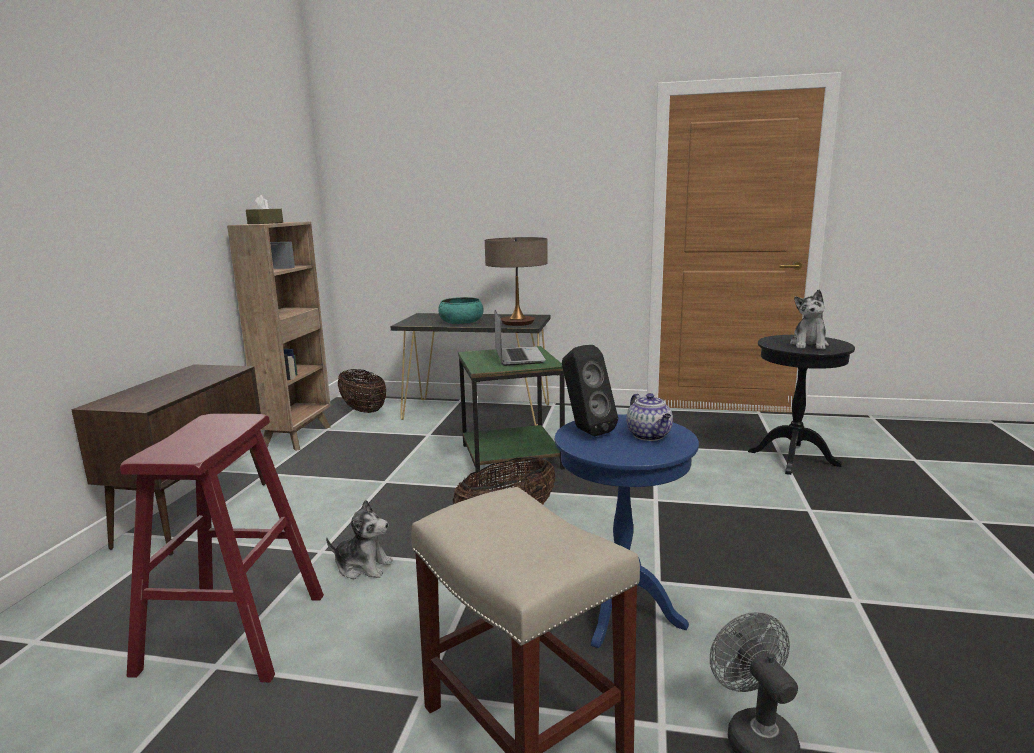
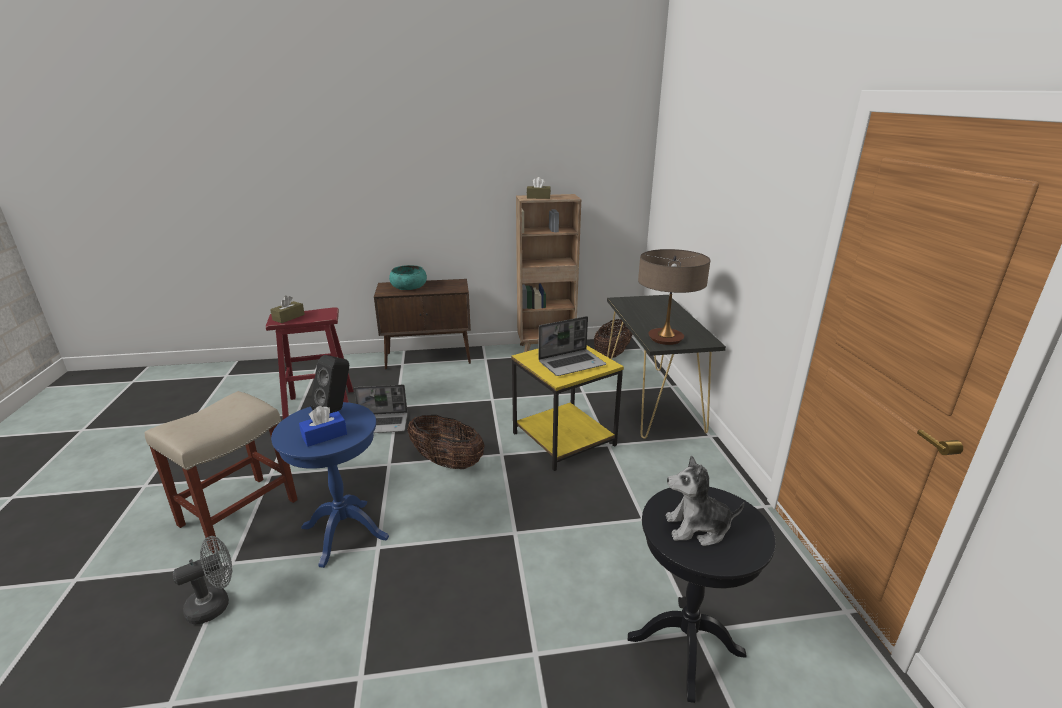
camera: 70 degrees right, 10 degrees up
(188, 445) = (288, 317): none -> brown tissue box
(363, 566) = (382, 424): plush toy -> laptop
(461, 321) = (647, 316): turquoise bowl -> turquoise bowl (409, 286)
(509, 456) = (564, 438): green side table -> yellow side table
(650, 436) = (324, 435): teapot -> blue tissue box

